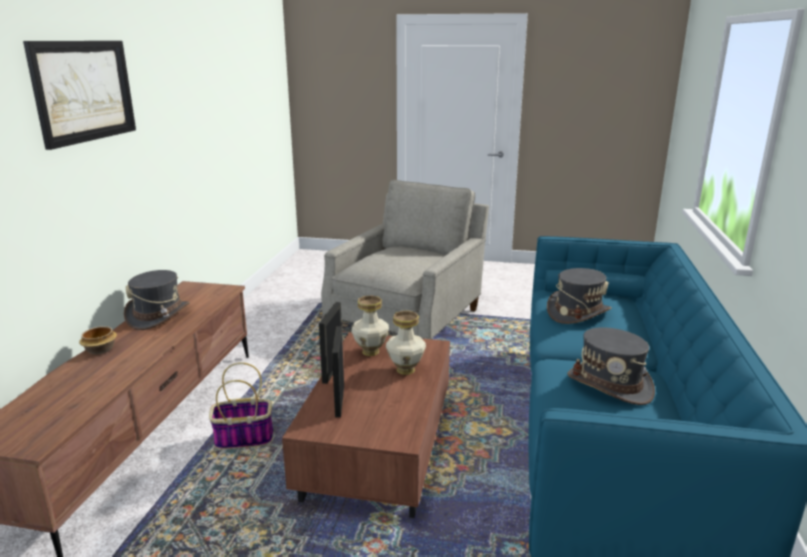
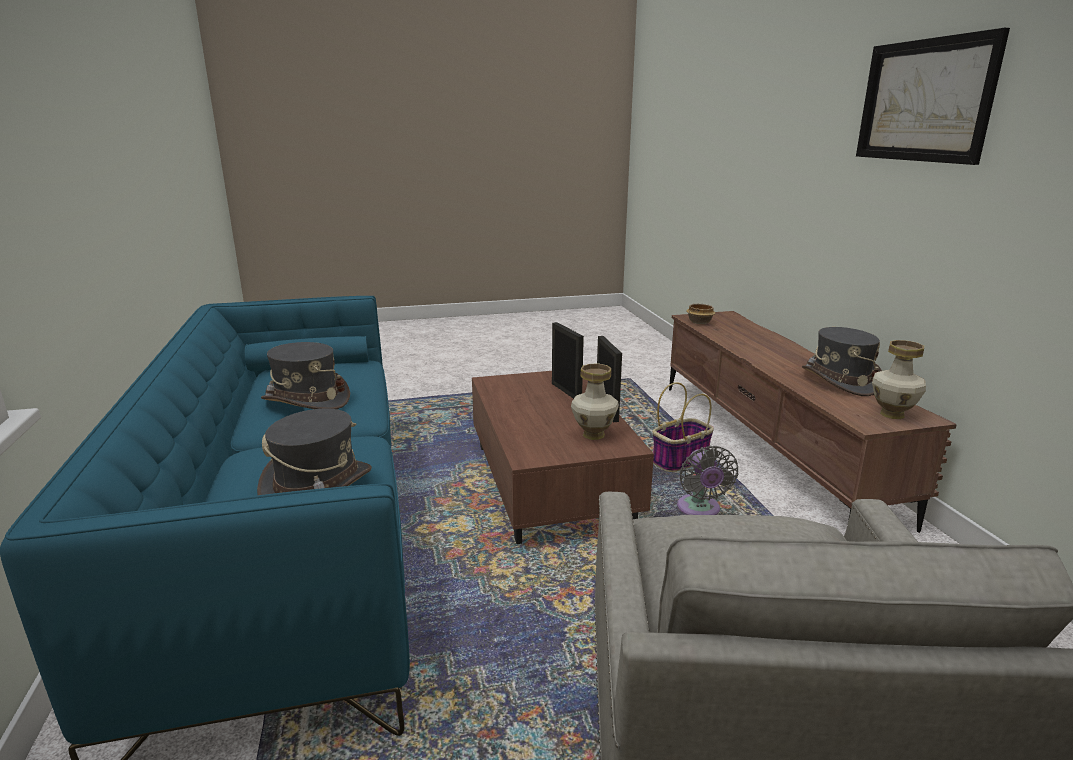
camera: 155 degrees right, 0 degrees up
(101, 350) = (795, 351): bowl -> bowl (699, 322)
(296, 395) = (699, 510): none -> grey fan
(406, 370) = (534, 425): vase -> vase (892, 414)

